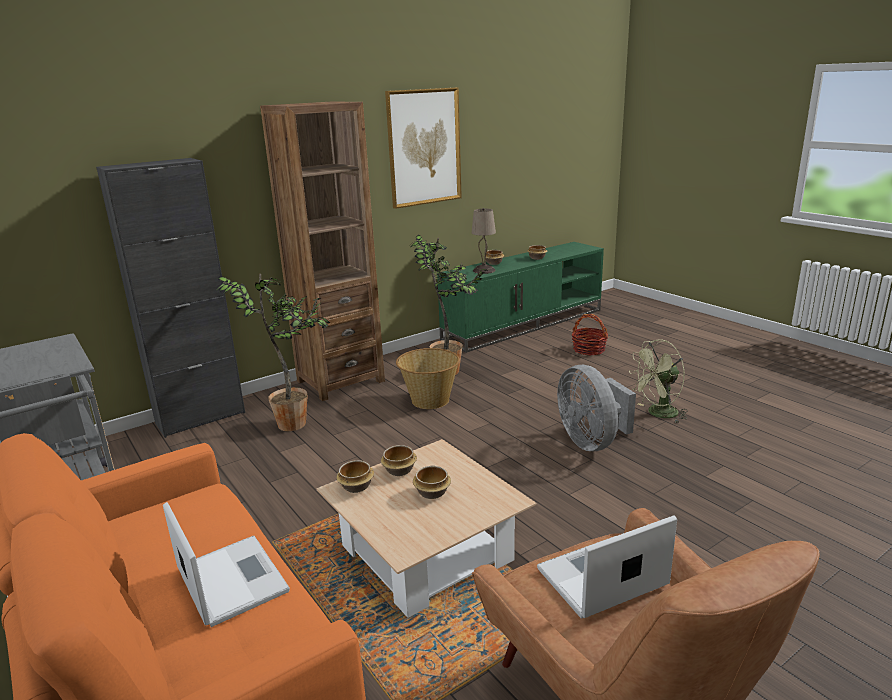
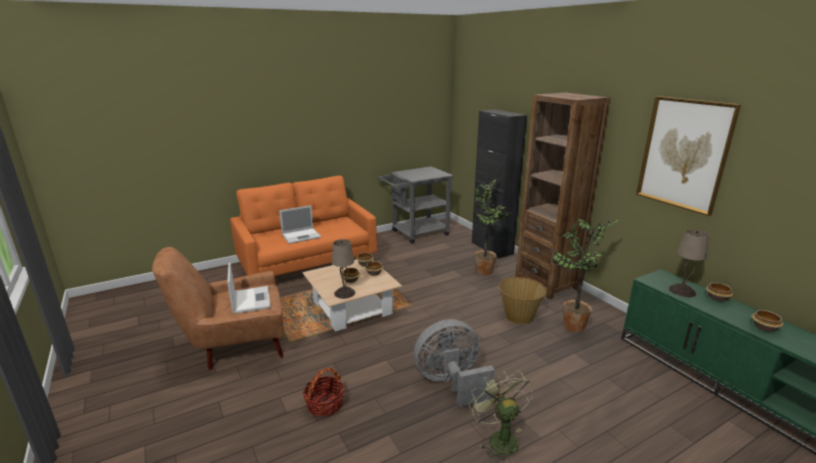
camera: 95 degrees right, 0 degrees up
(484, 492) = (344, 293): none -> beige table lamp
(589, 350) = (663, 425): basket -> basket (325, 404)

